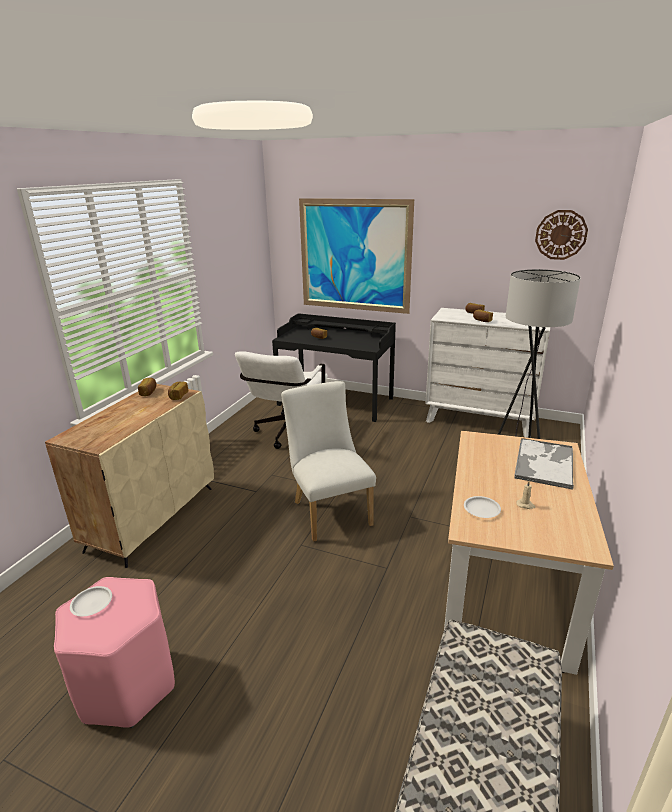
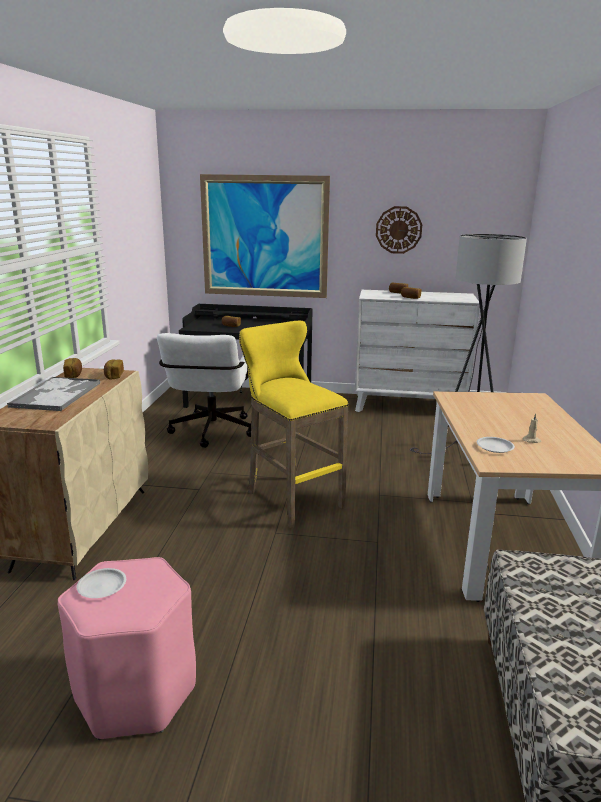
camera: 15 degrees left, 5 degrees down
(329, 510) = (291, 498): white chair -> yellow stool
(544, 463) = (527, 409): tray -> tray (57, 394)
(561, 235) = (478, 211): wall clock -> wall clock (398, 230)

